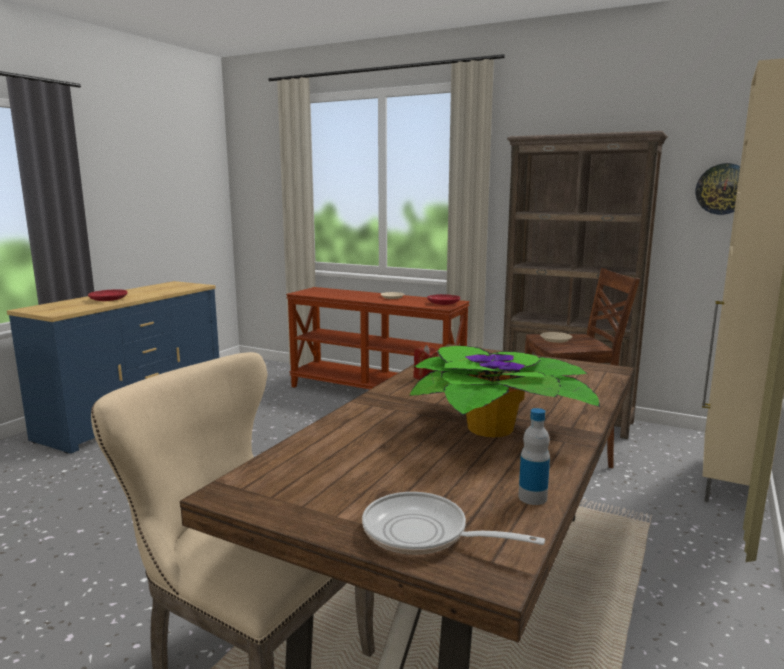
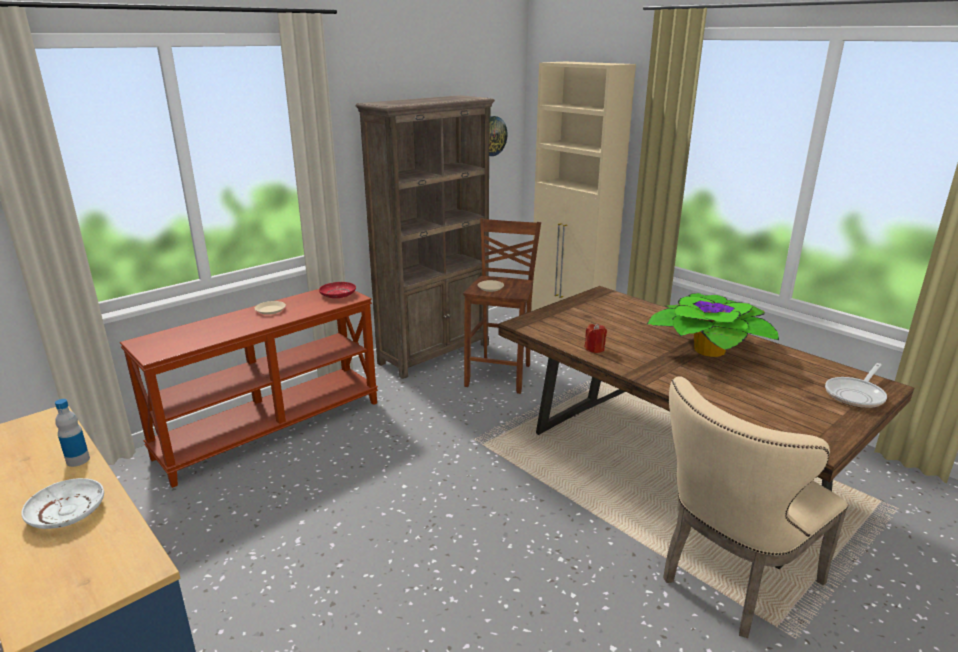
camera: 70 degrees left, 10 degrees up
(108, 299) = (67, 511): red plate -> white plate
(532, 497) = (809, 361): bottle -> bottle (78, 460)

